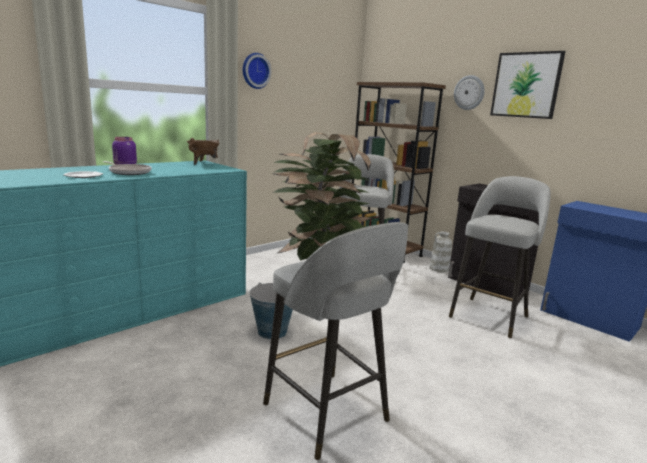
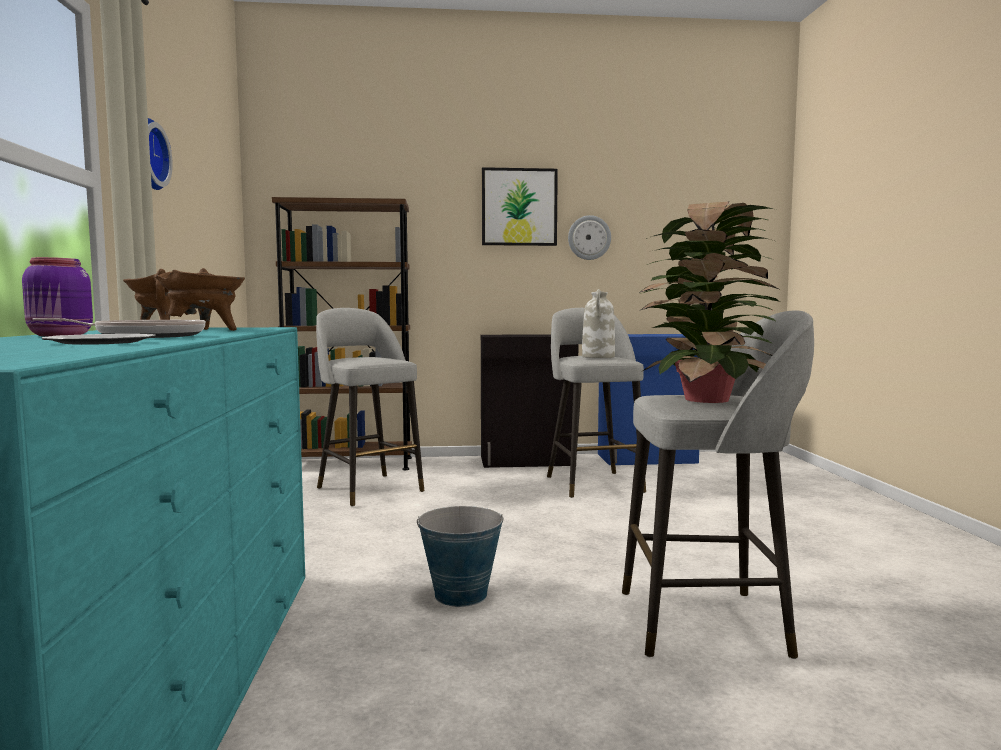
camera: 50 degrees left, 10 degrees down
(185, 169) = (205, 330): none -> brown cooking pot
(439, 269) = (457, 463): white vase -> white vase (598, 357)
(469, 92) = (445, 217): wall clock -> wall clock (589, 237)

